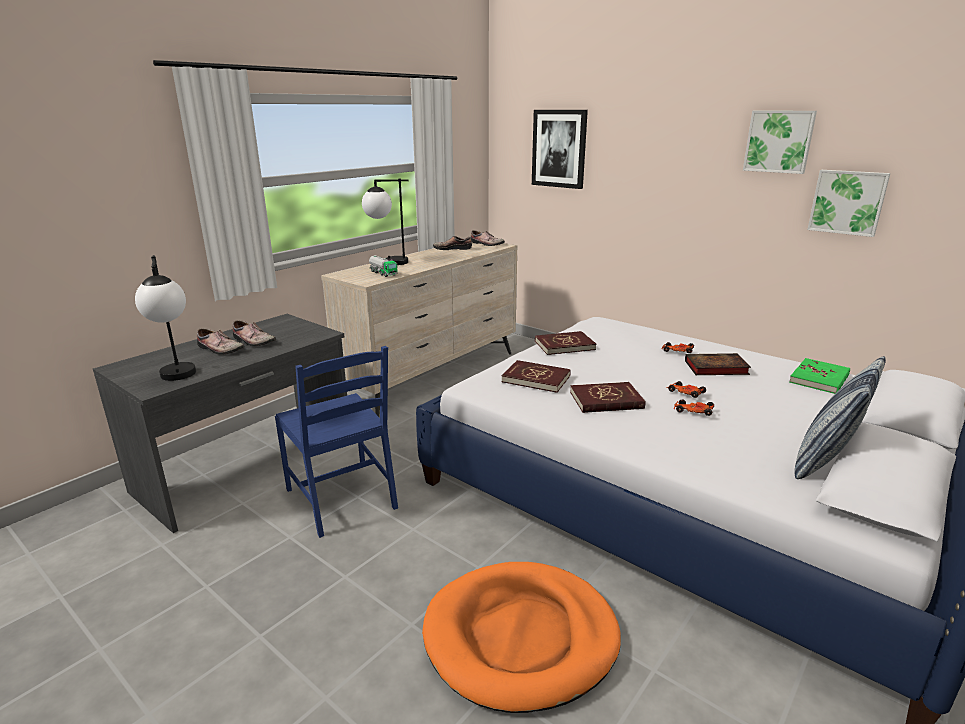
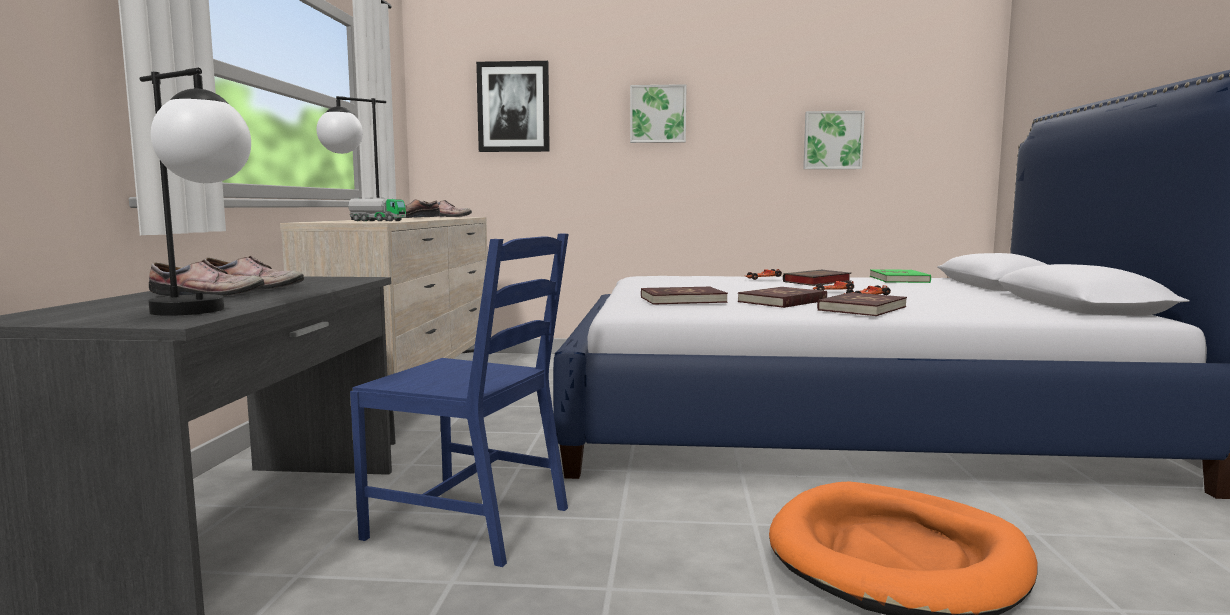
camera: 35 degrees left, 15 degrees down
(564, 345) = (651, 286): red book -> red book (861, 309)
(779, 141) = (763, 88): picture -> picture (658, 114)
(826, 461) = (1017, 302): pillow -> none

